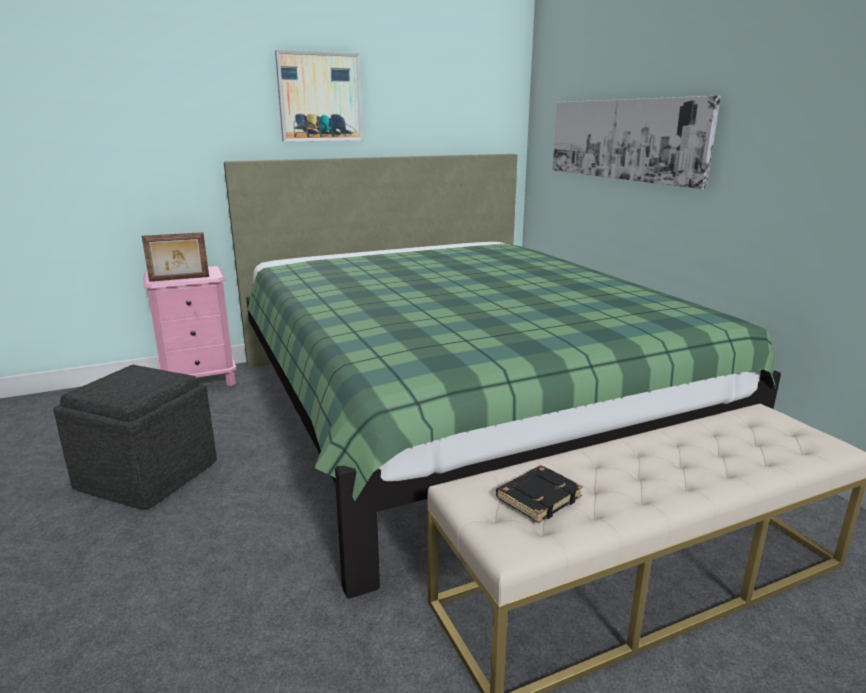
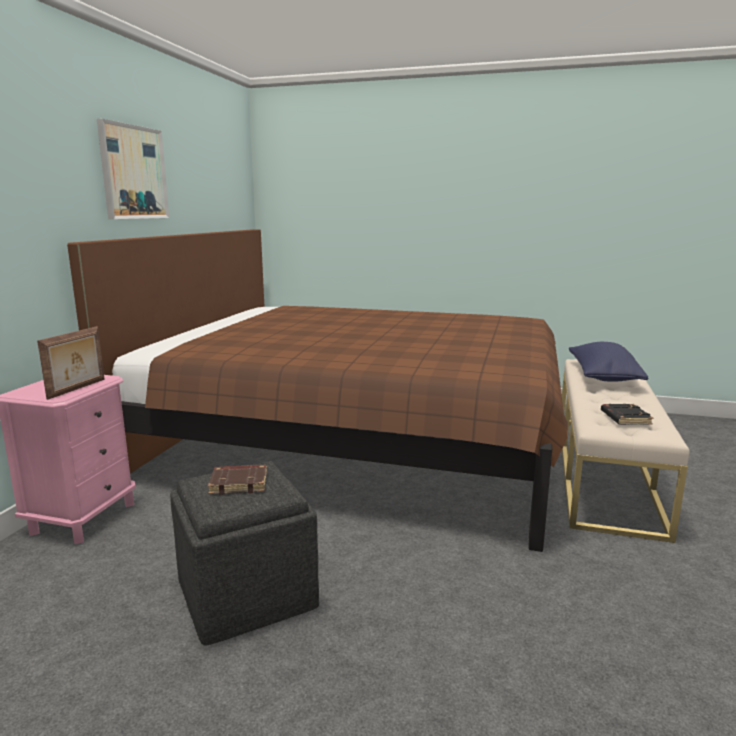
camera: 50 degrees left, 5 degrees down
(137, 381) = (239, 483): none -> brown book
(457, 409) = (358, 441): green bed -> brown bed
(624, 139) = (377, 213): picture -> none
(718, 444) = (603, 377): none -> blue pillow

